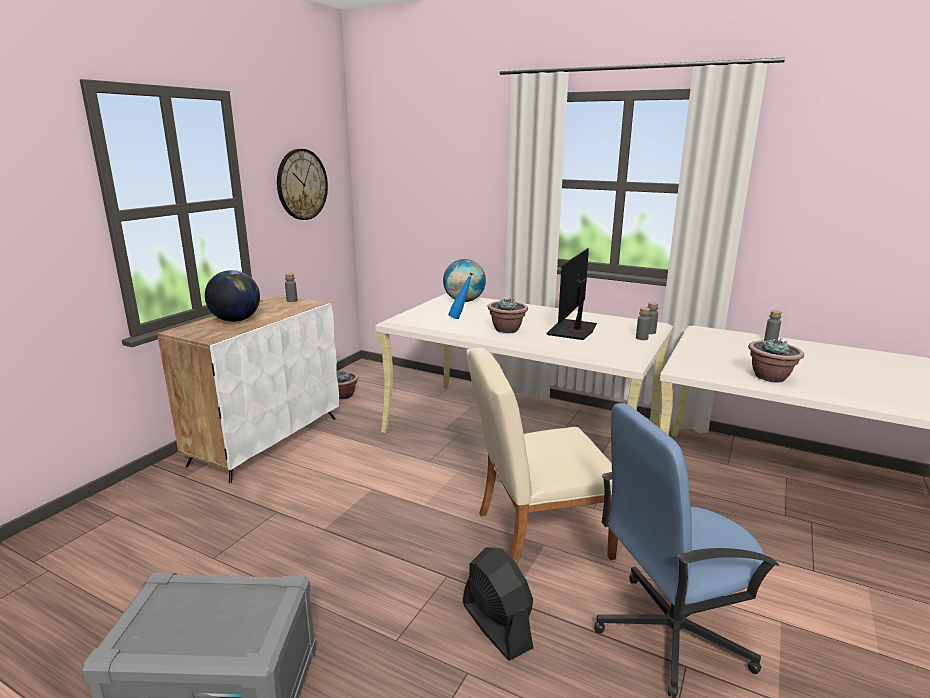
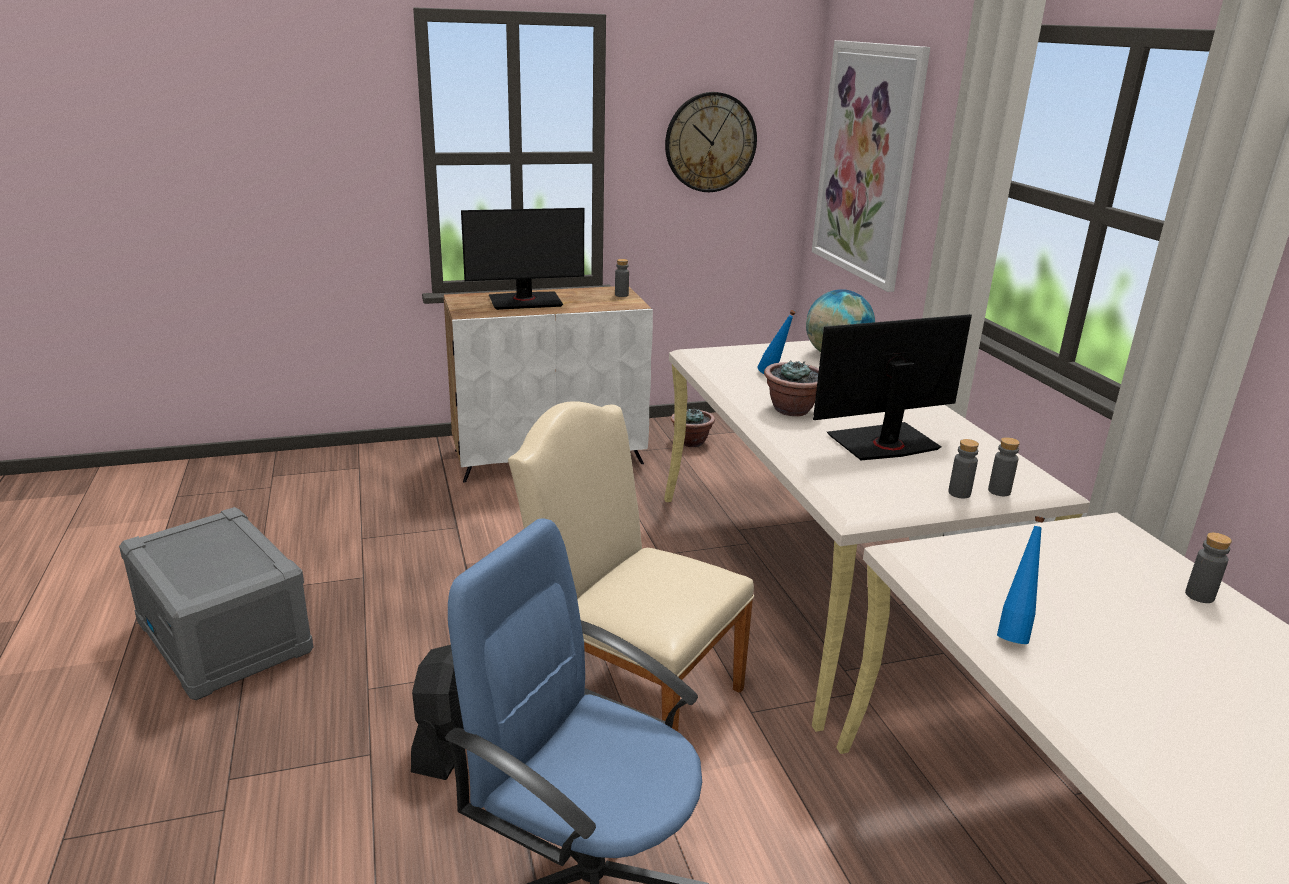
camera: 45 degrees right, 5 degrees up
(236, 320) = (525, 301): globe -> monitor
(416, 185) = (867, 162): none -> picture
(770, 377) = (1013, 633): potted plant -> blue bottle

